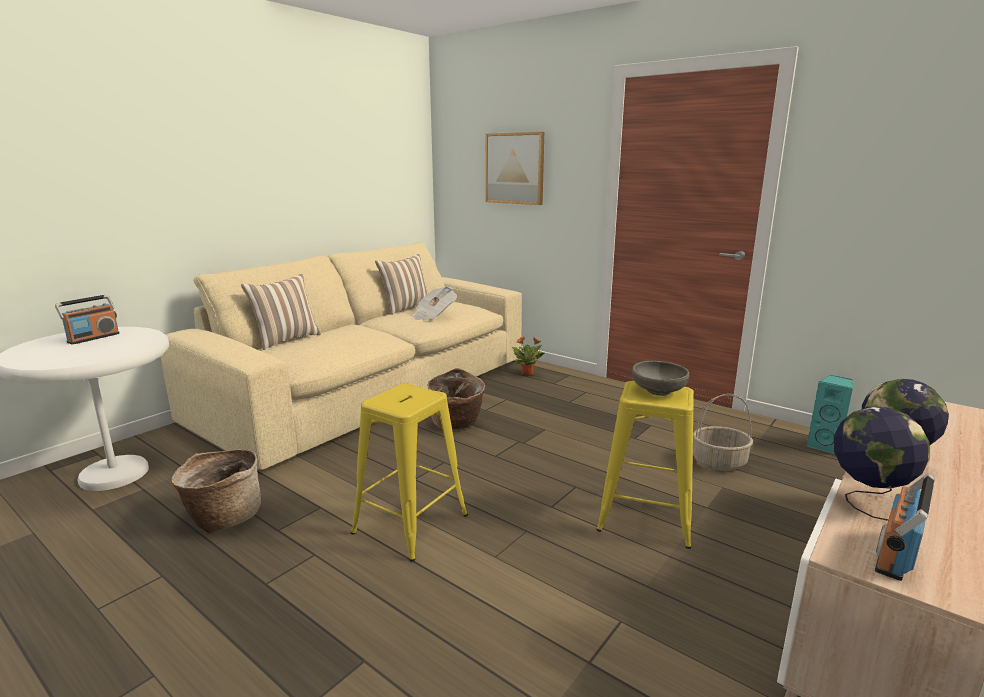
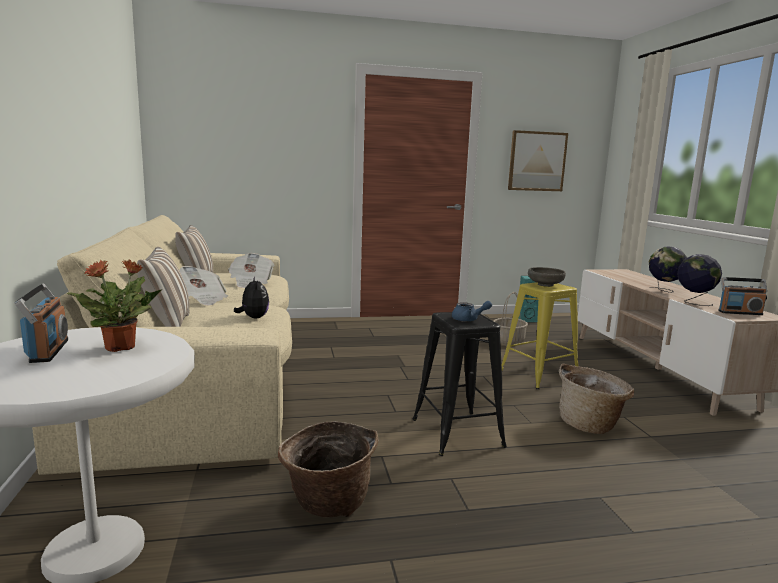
camera: 50 degrees left, 5 degrees down
(342, 348) = (253, 318): none -> plush toy
(361, 323) = (201, 299): none -> newspaper
(403, 400) = (468, 320): none -> blue teapot
(410, 524) = (457, 432): yellow stool -> black stool
(457, 424) = (337, 372): basket -> basket (590, 424)
(515, 168) = (257, 141): picture -> picture (536, 161)
(528, 374) = (305, 328): potted plant -> potted plant (121, 347)
(895, 555) = (739, 313): radio -> radio turned 75 degrees counterclockwise

